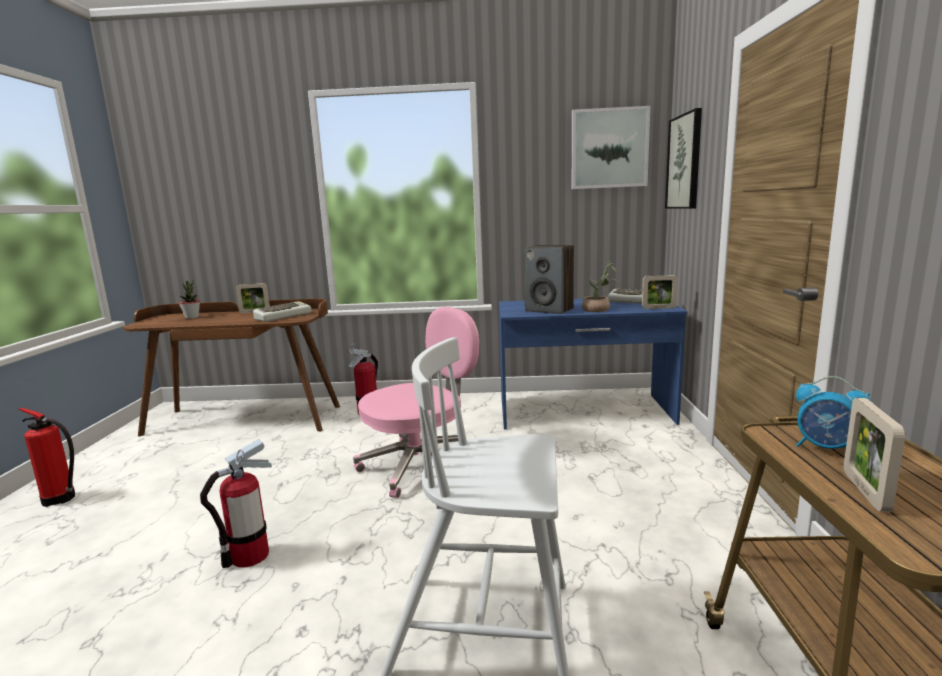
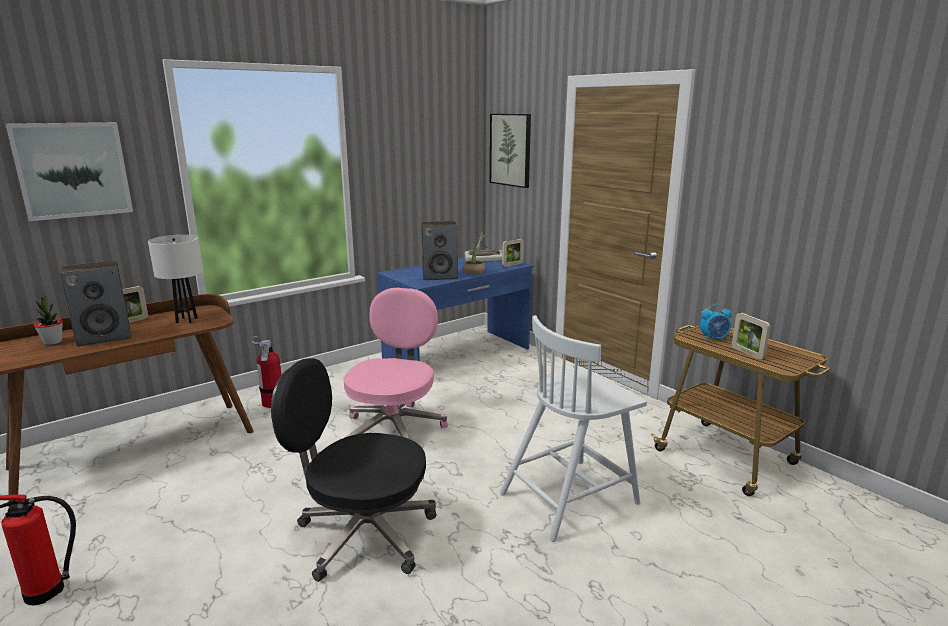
camera: 40 degrees left, 5 degrees up
(220, 318) = (105, 336): none -> speaker
(250, 556) = (363, 534): fire extinguisher -> black office chair
(283, 316) = (186, 320): keyboard -> white table lamp
(609, 148) = (447, 133): picture -> picture (73, 170)

